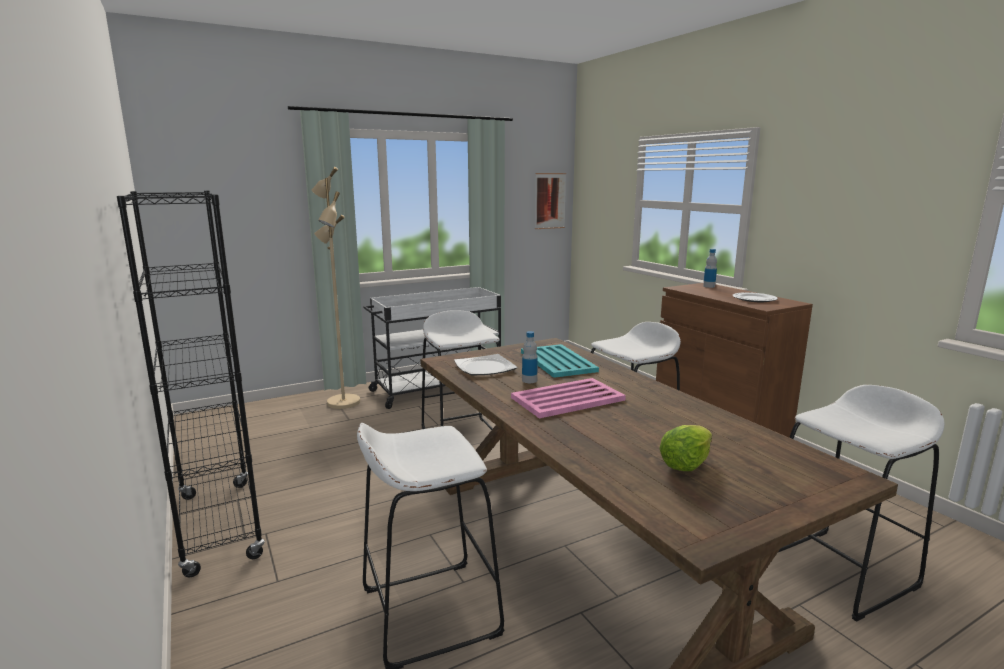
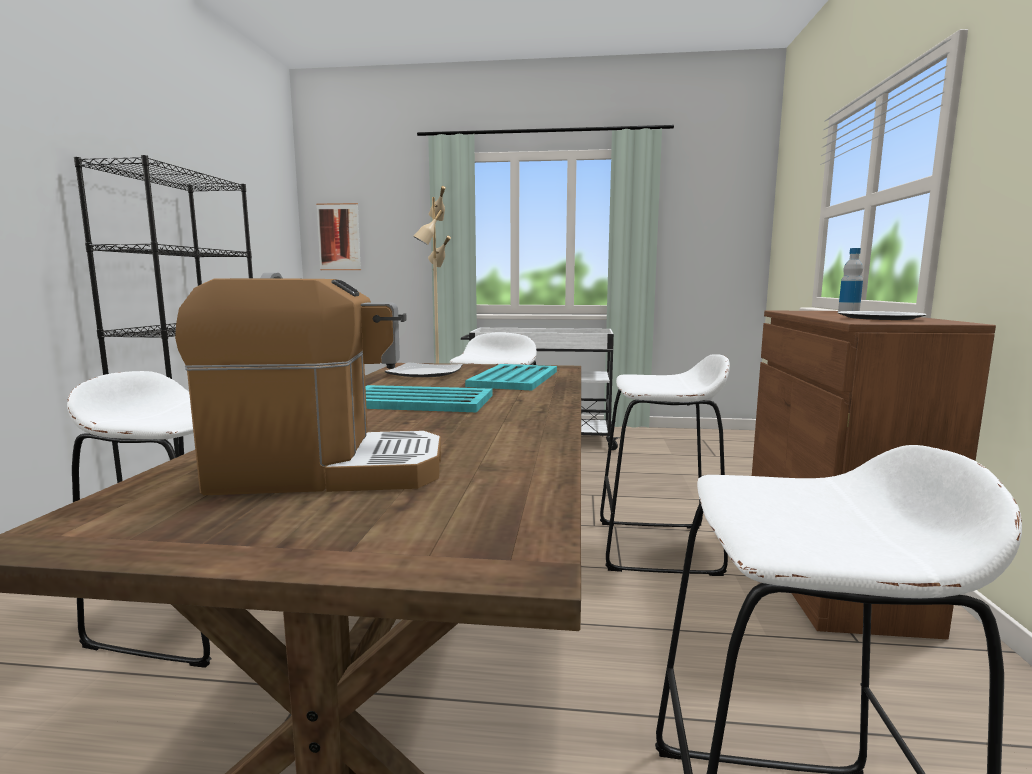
camera: 35 degrees right, 5 degrees down
(529, 380) = (432, 385): bottle -> none
(550, 201) = (733, 230): picture -> picture (339, 237)
(568, 399) = (419, 401): pink tray -> turquoise tray
(685, 464) = (328, 470): lettuce -> coffee machine

